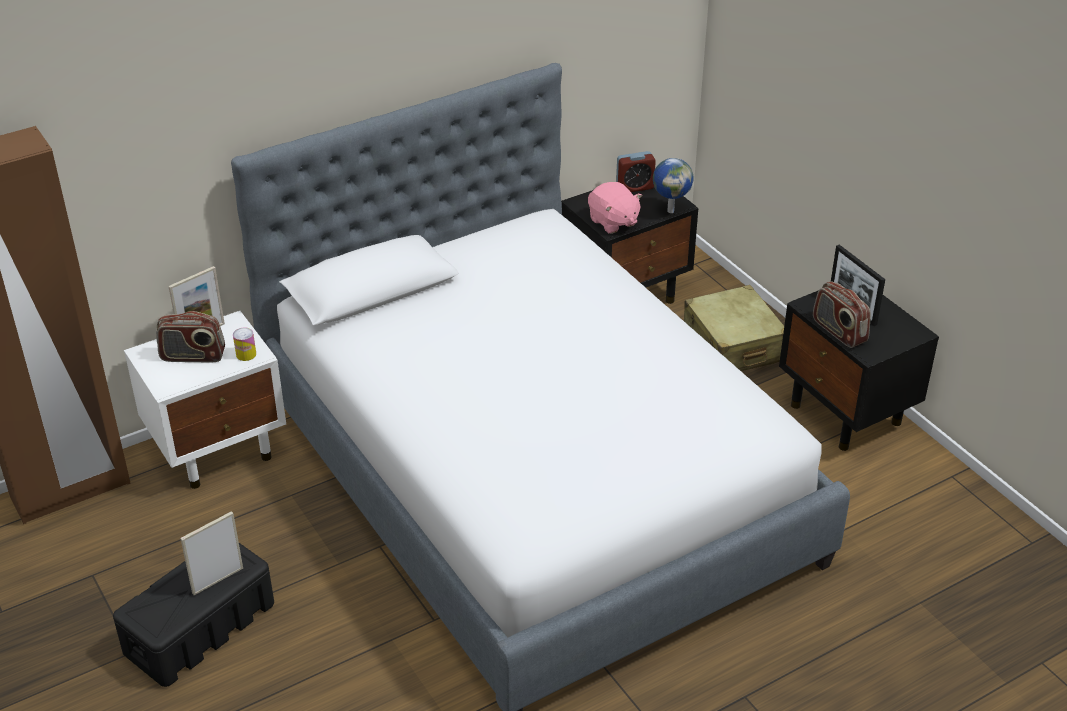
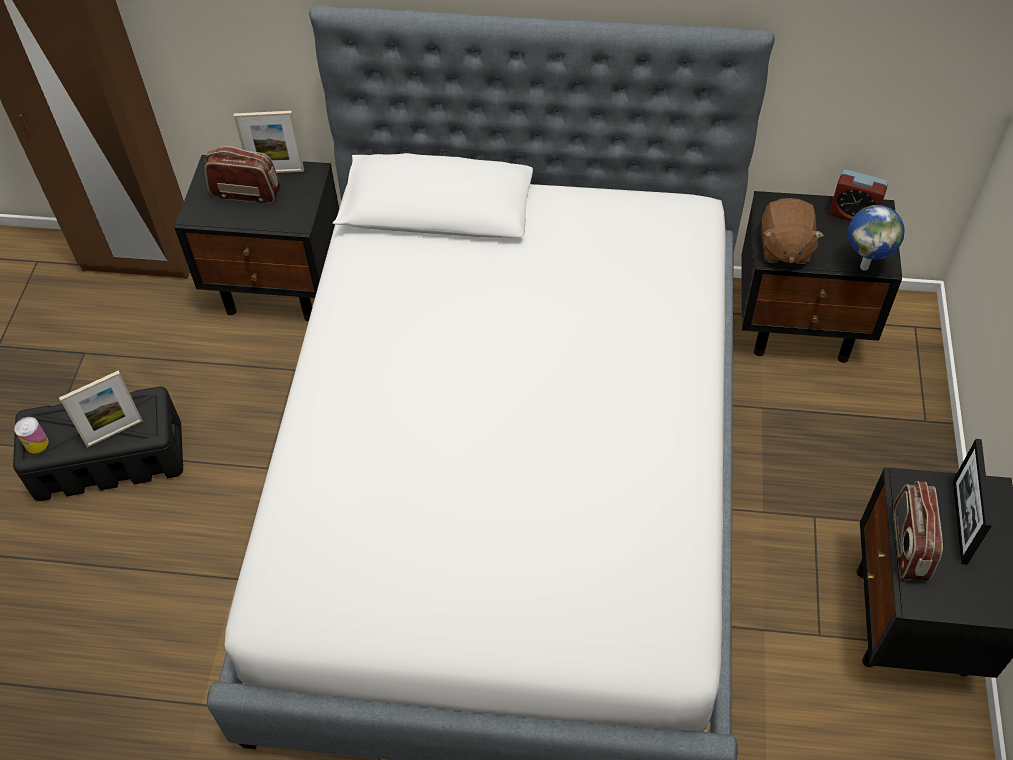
camera: 40 degrees right, 15 degrees up
(193, 356) = (246, 193): radio -> radio turned 150 degrees clockwise
(217, 580) = (114, 433): picture frame -> picture frame turned 150 degrees clockwise
(219, 449) = (280, 286): white nightstand -> black nightstand
(246, 354) = (289, 216): can -> can (36, 443)
(613, 222) = (784, 248): pink plush toy -> brown plush toy
(733, 345) = (863, 454): beige suitcase -> none

